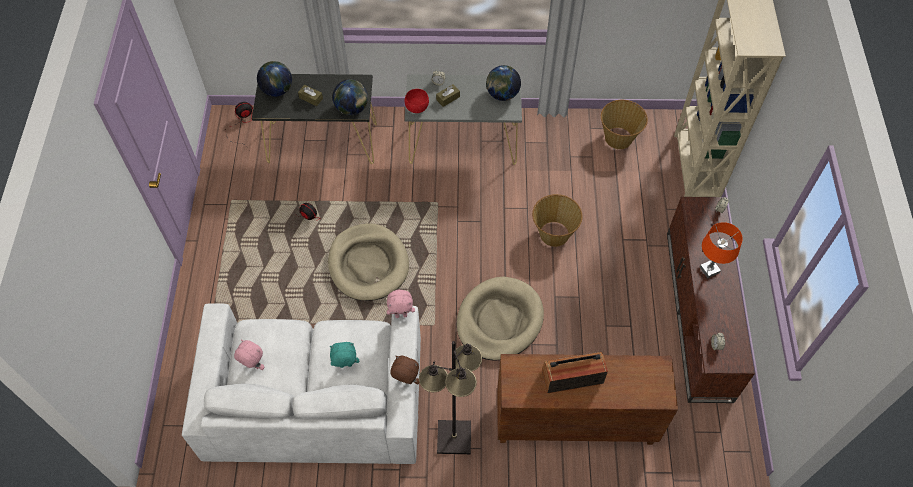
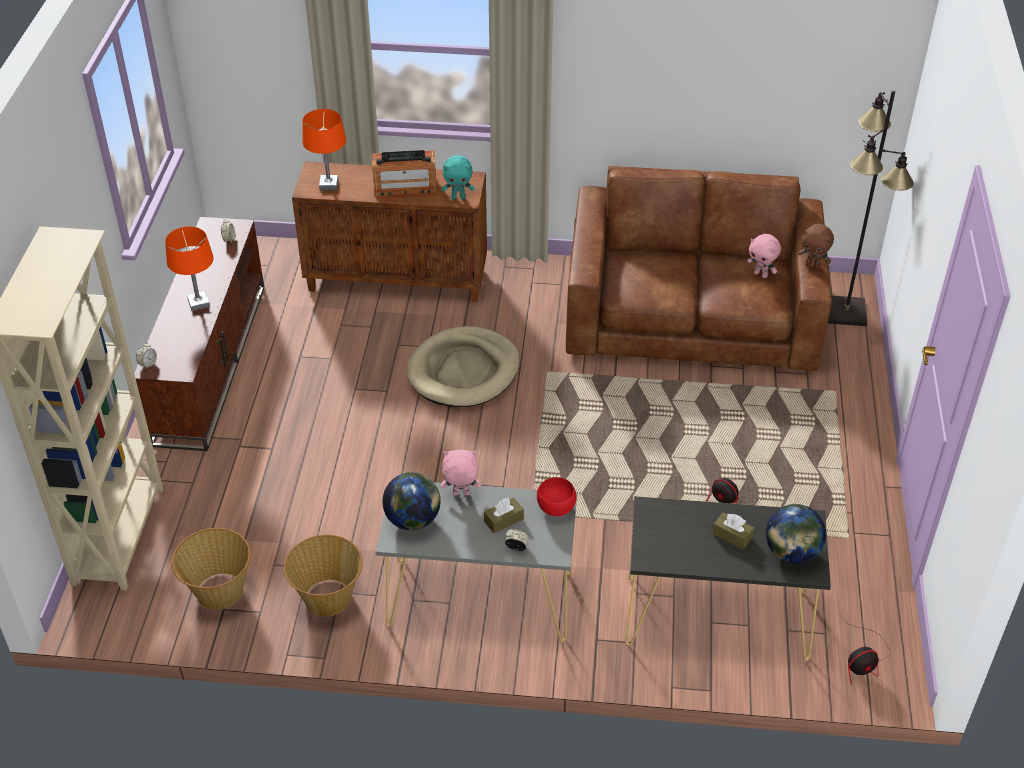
camera: 175 degrees left, 15 degrees down
(314, 400) = (692, 314): white sofa -> brown sofa
(345, 366) = (653, 267): turquoise plush toy -> turquoise plush toy (458, 197)
(352, 109) = (662, 514): globe -> none
(368, 264) = (633, 442): beige dog bed -> none
(401, 315) = (588, 276): pink plush toy -> pink plush toy (461, 494)
(405, 381) = (585, 223): brown plush toy -> brown plush toy (813, 265)
(453, 438) = (533, 275): black floor lamp -> black floor lamp (846, 311)
(554, 233) = (366, 462): basket -> basket (328, 598)
(643, 375) = (328, 184): none -> orange table lamp

